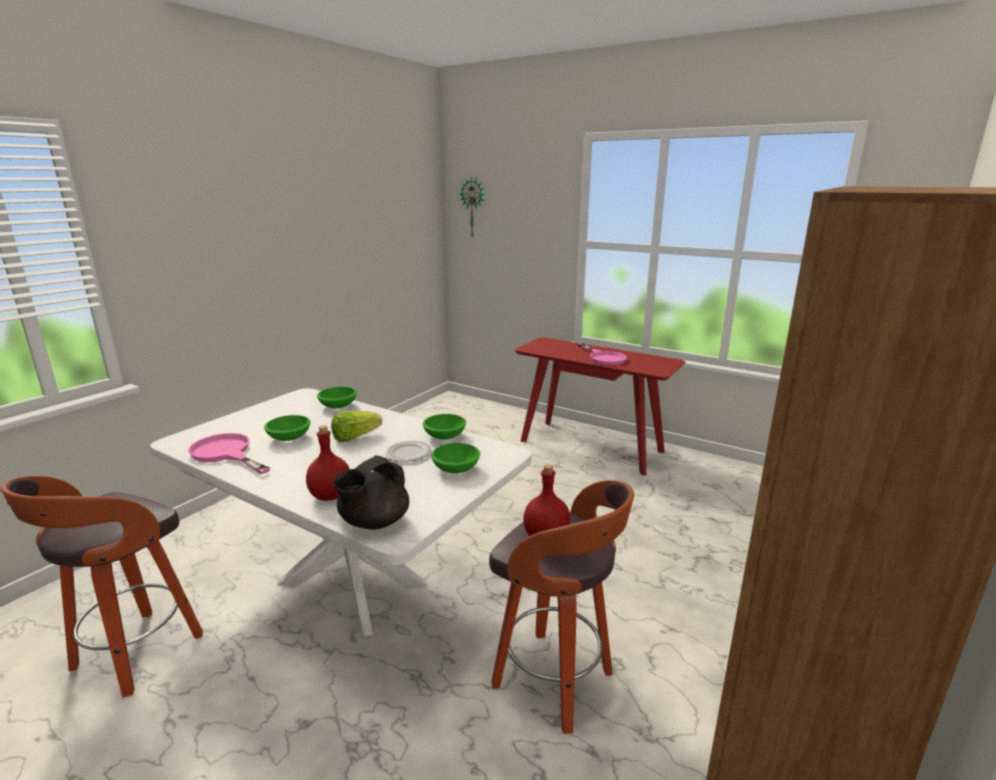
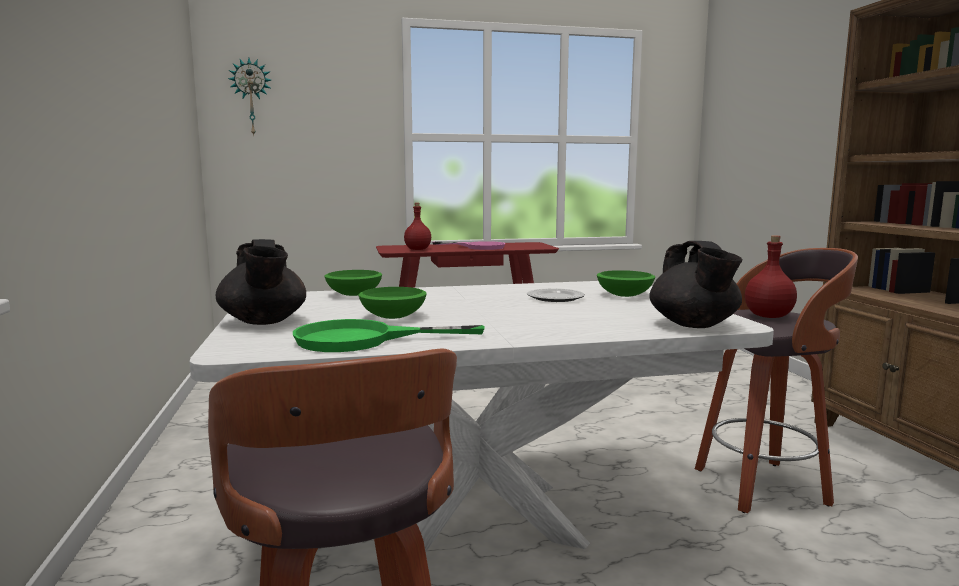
camera: 45 degrees left, 10 degrees down
(226, 453) = (363, 339): pink frying pan -> green frying pan
(241, 420) = (264, 322): none -> black teapot
(331, 495) = (601, 326): red bottle -> red bottle (418, 249)
(355, 437) = (465, 302): lettuce -> none
(444, 436) = (542, 287): green bowl -> none

